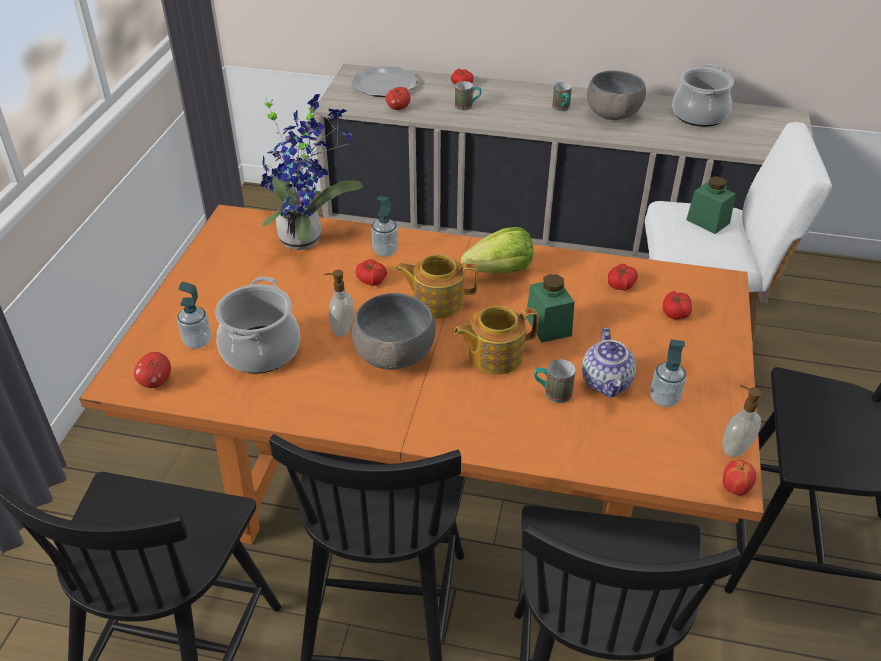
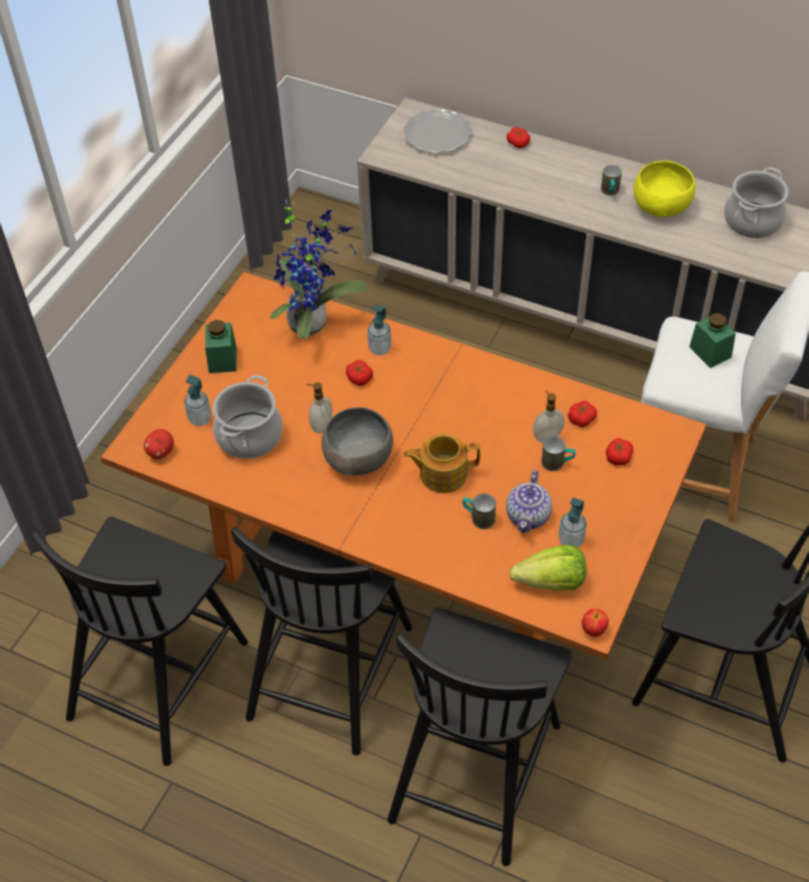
camera: 15 degrees right, 10 degrees up
(398, 108) = (442, 169): apple -> none
(436, 301) = (410, 410): teapot -> none
(467, 106) = (513, 175): mug -> mug (557, 463)
(500, 271) = (476, 387): lettuce -> lettuce (551, 583)
(548, 326) = (499, 452): green jar -> green jar (222, 359)
(612, 114) = (660, 206): grey bowl -> yellow bowl
(734, 448) = (610, 595): soap dispenser -> soap dispenser (547, 436)

